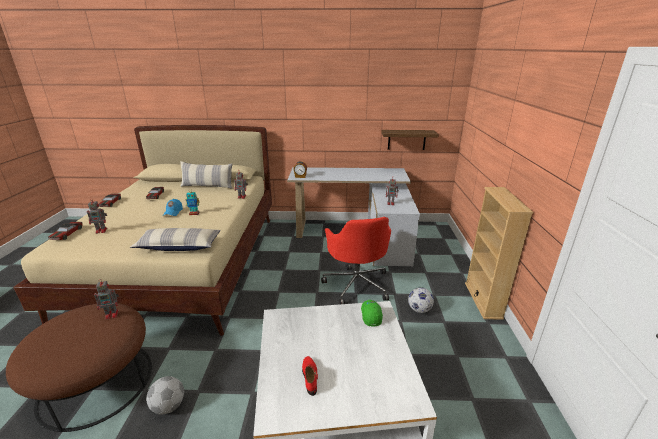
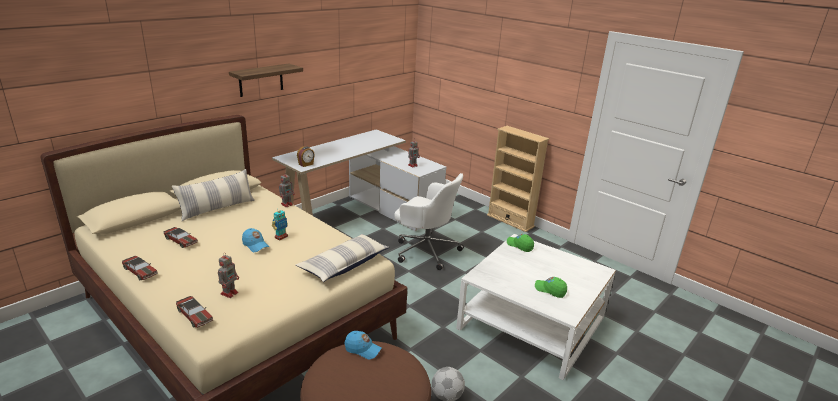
camera: 50 degrees left, 0 degrees up
(112, 314) = (362, 349): toy robot -> blue cap
(310, 377) = (550, 290): red shoe -> green cap
(357, 284) = (425, 250): red office chair -> white office chair
(406, 139) = (375, 99): shelf -> shelf (261, 80)
(419, 309) = (488, 245): football -> none

